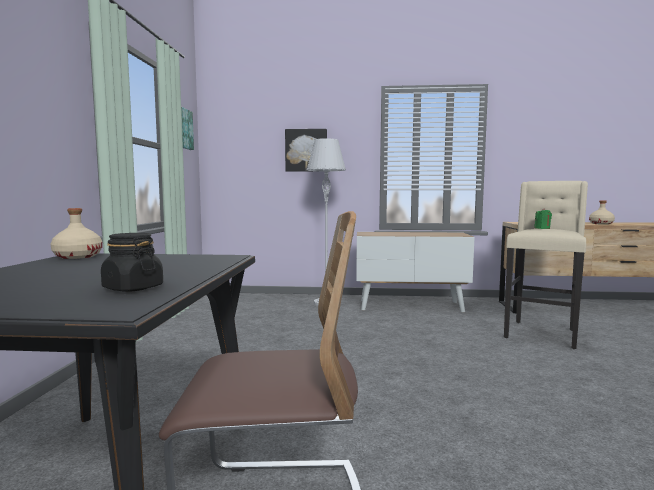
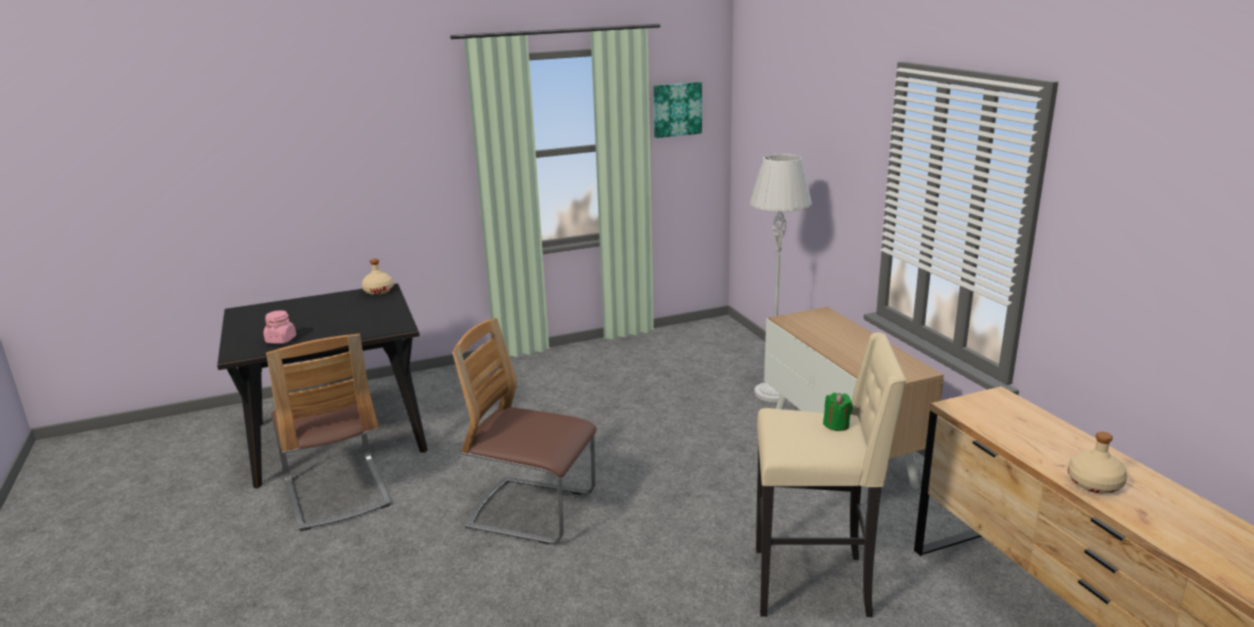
camera: 65 degrees right, 15 degrees up
(133, 288) = (281, 340): black jar -> pink jar
(306, 150) = (813, 154): picture -> none
(418, 390) = (532, 511): none -> chair

